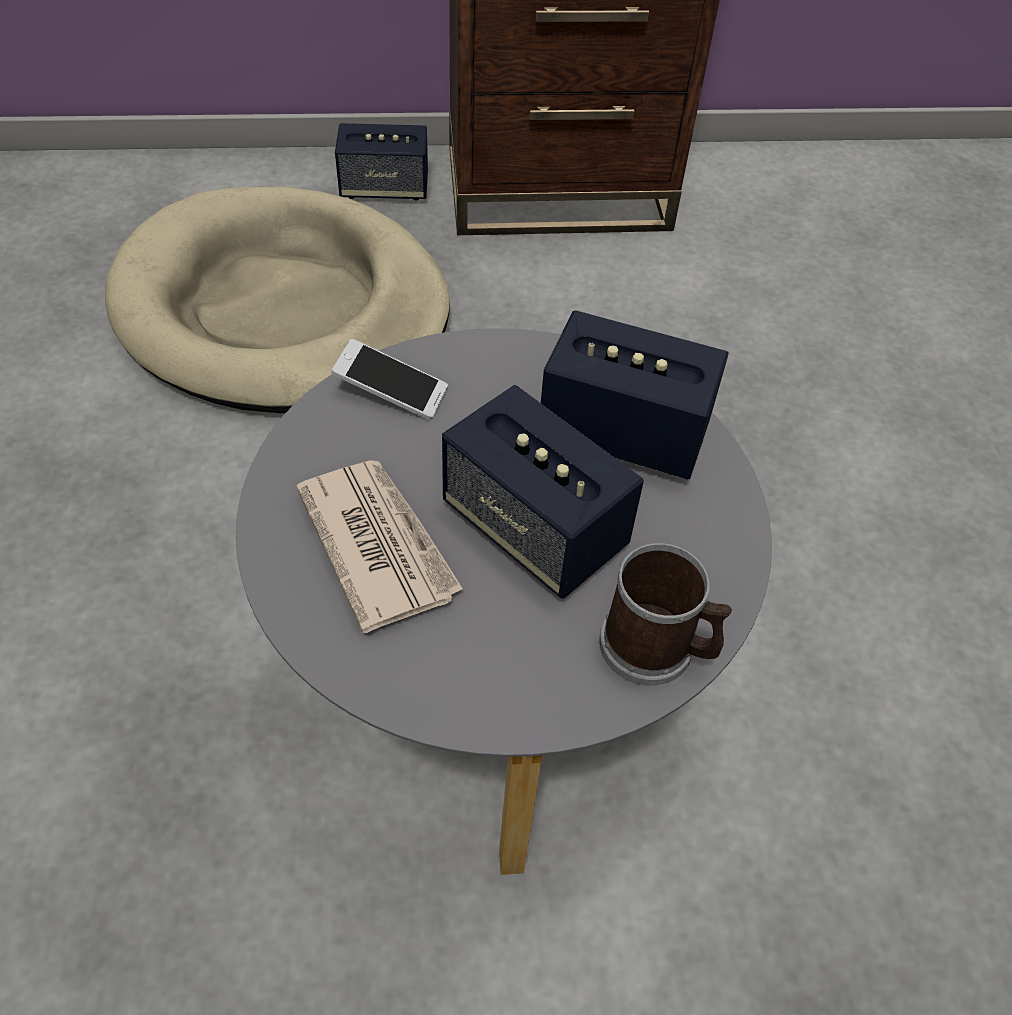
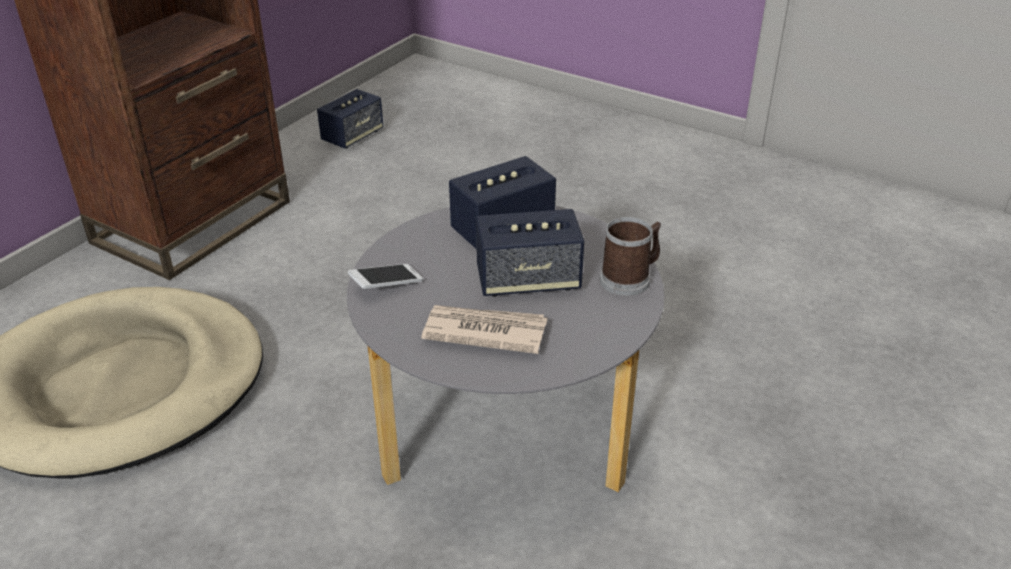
camera: 50 degrees left, 15 degrees down
(384, 188) = (79, 288): speaker -> speaker (352, 136)

